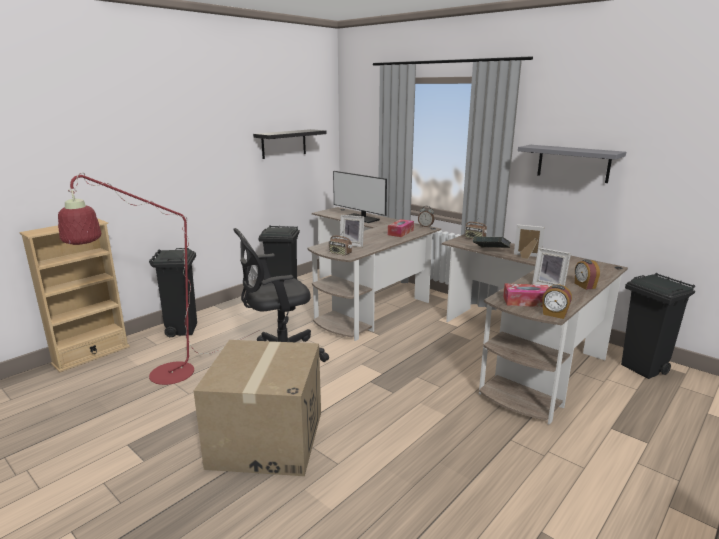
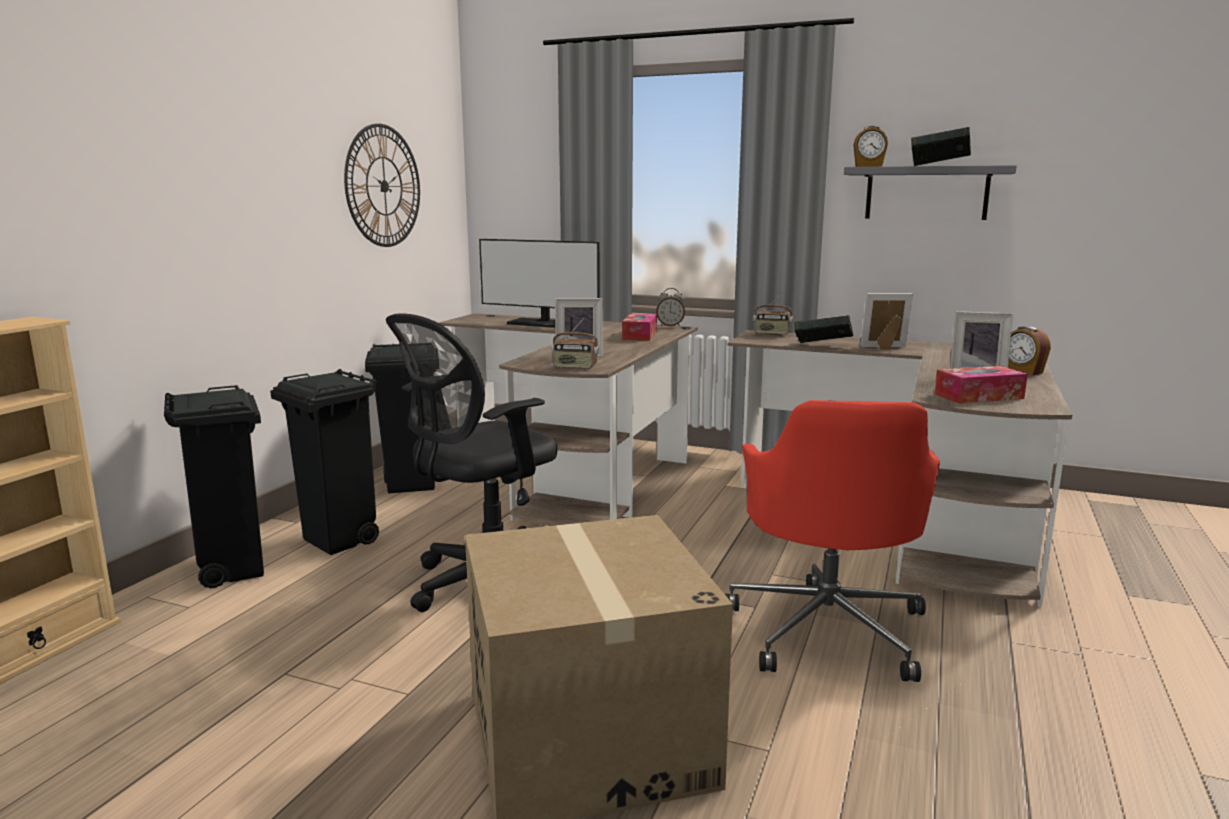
camera: 20 degrees left, 5 degrees down
(161, 378) = (250, 669): red floor lamp -> none
(284, 143) = (384, 186): black shelf -> wall clock
(419, 411) = (827, 628): none -> red office chair
(554, 314) = (1045, 406): alarm clock -> alarm clock (868, 166)
(572, 150) = (938, 165): none -> book
(643, 369) = (1082, 508): black trash can -> black trash can (340, 541)

